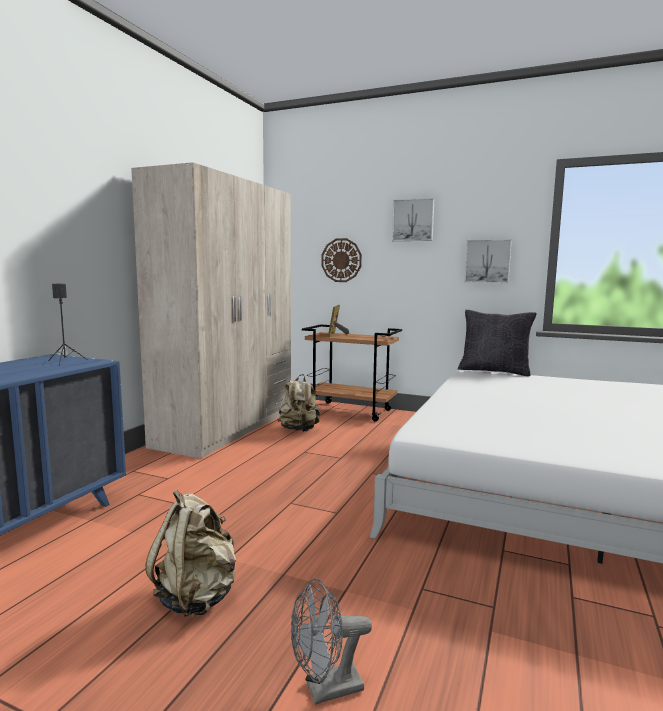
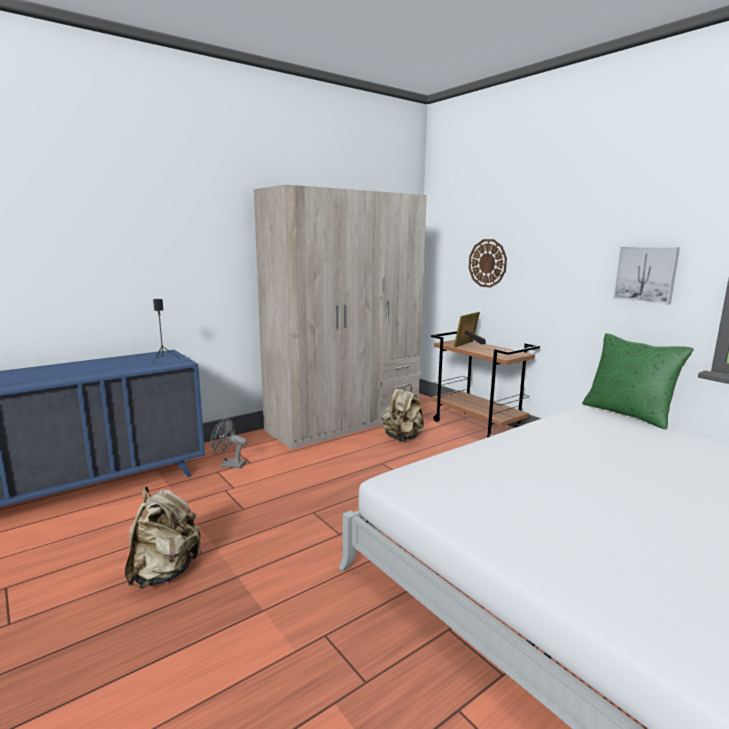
camera: 30 degrees right, 5 degrees up
(326, 690) = (159, 685): grey fan -> grey fan (229, 464)
(413, 220) = (562, 220): picture -> none
(494, 371) = (628, 414): black pillow -> green pillow

